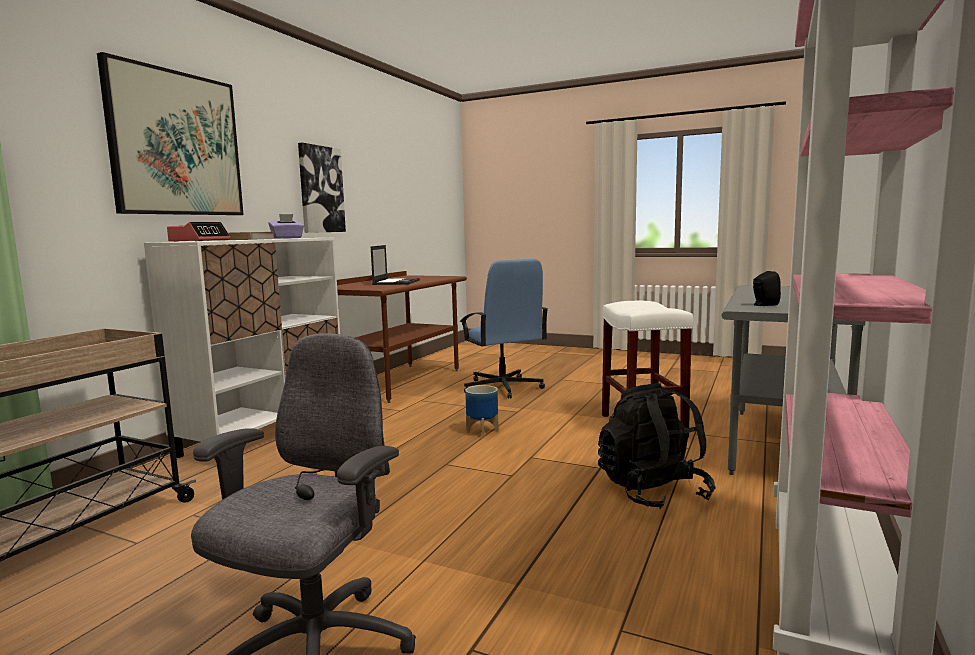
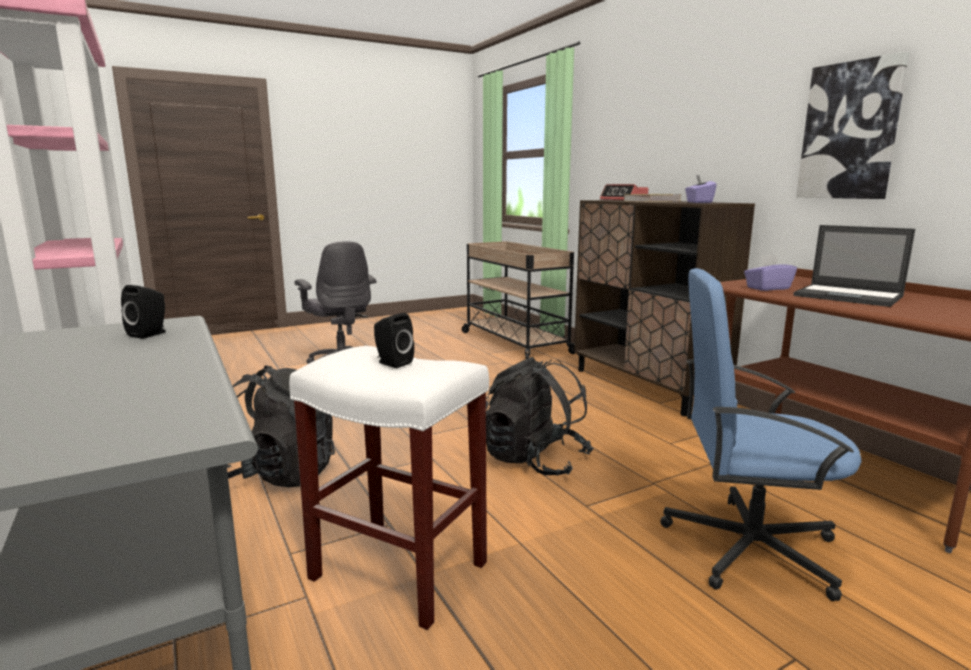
camera: 125 degrees right, 5 degrees up
(176, 144) = (669, 114): picture -> none
(266, 433) = (646, 386): white cabinet -> brown cabinet
(387, 286) = (767, 288): none -> purple tissue box
(482, 431) = (534, 460): planter -> black backpack
(643, 306) = (392, 363): none -> black speaker

